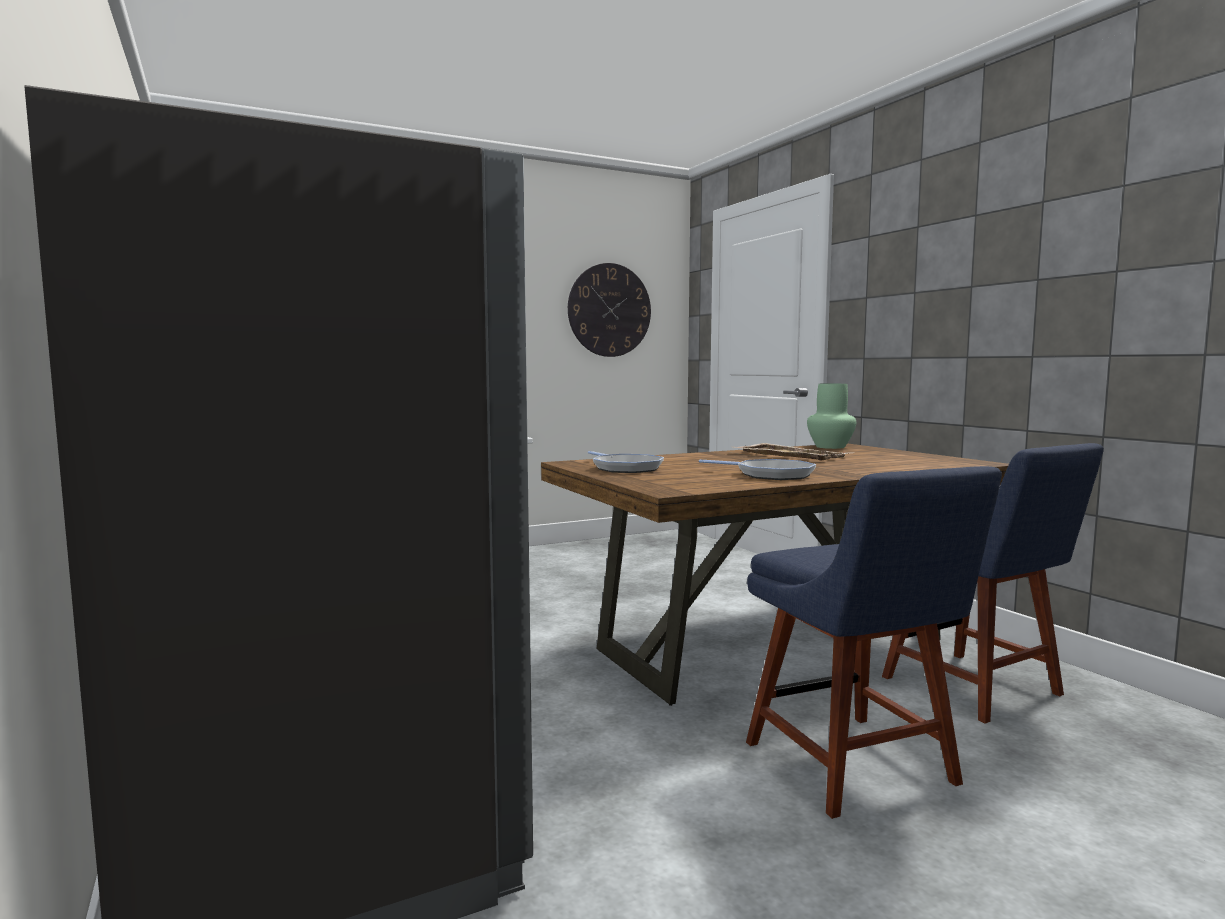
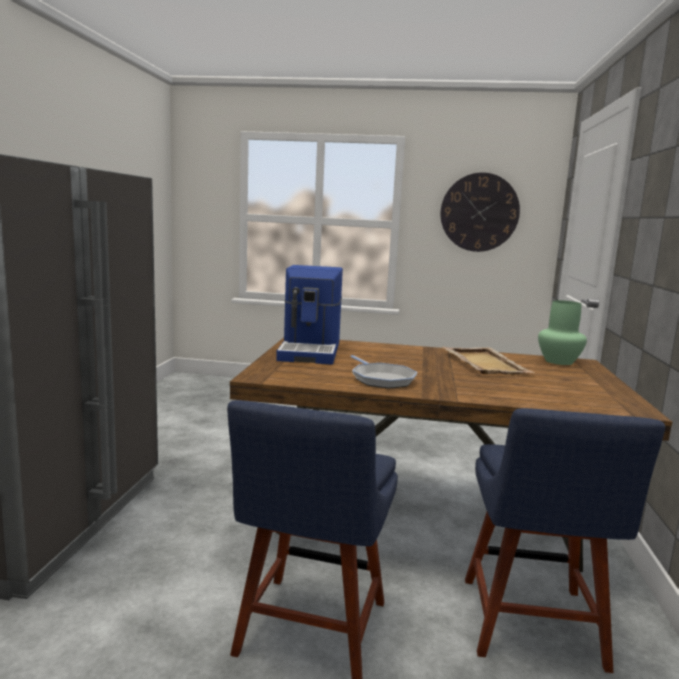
camera: 35 degrees right, 5 degrees up
(625, 468) = (311, 351): frying pan -> coffee machine

